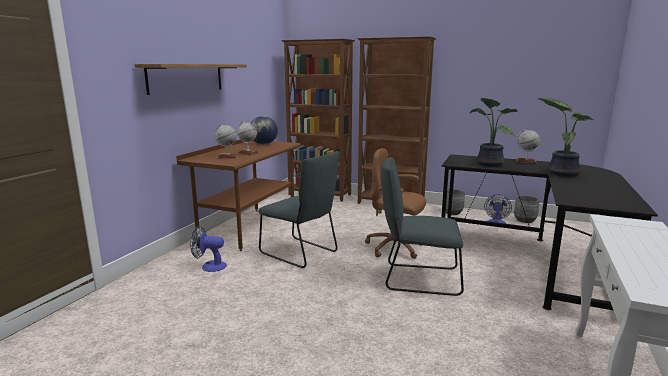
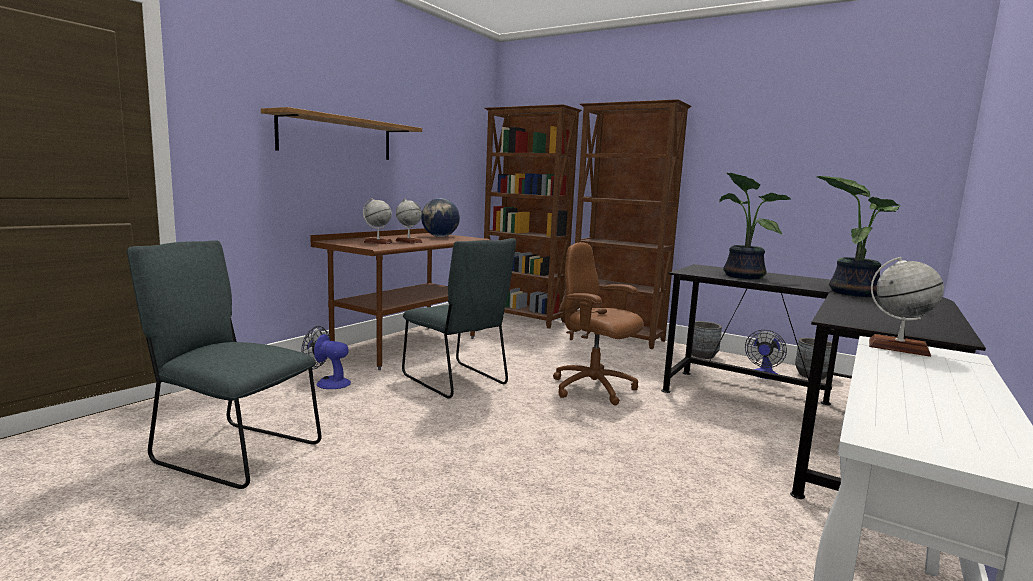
camera: 10 degrees right, 5 degrees down
(418, 279) = (607, 431): grey chair -> grey chair (232, 452)
(526, 161) = (804, 278): globe -> globe (898, 347)

